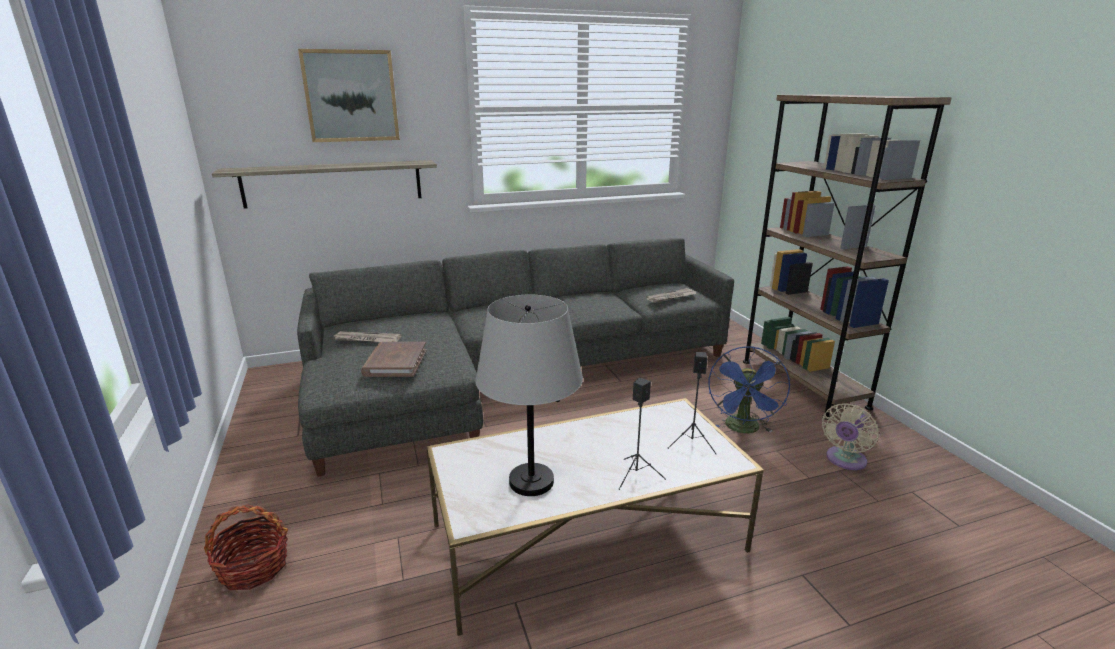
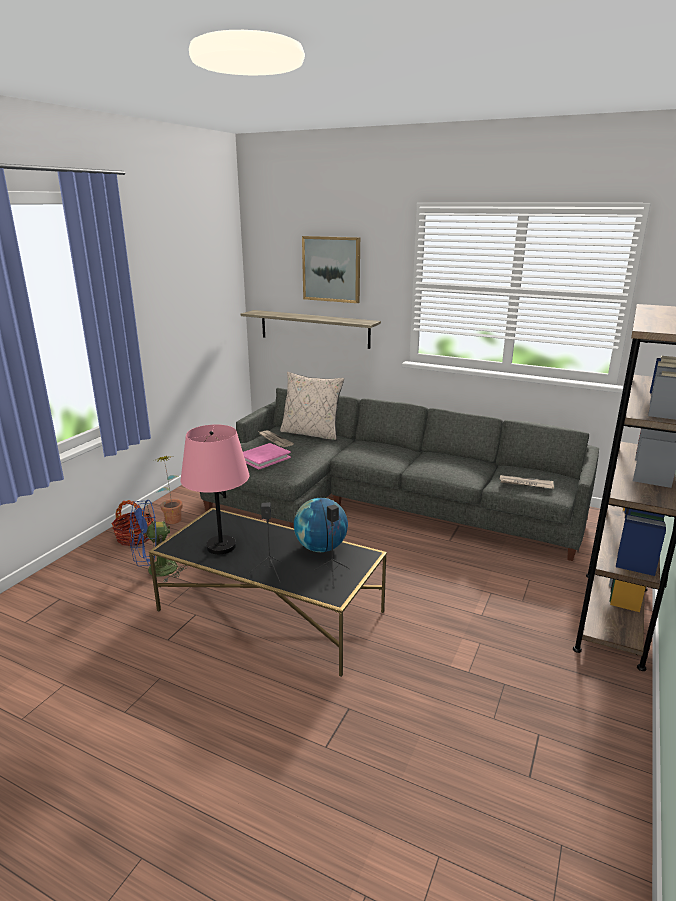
camera: 45 degrees right, 0 degrees up
(275, 508) = (172, 517): none -> potted plant
(395, 362) = (264, 458): brown book -> pink book
(396, 319) = (311, 433): none -> beige pillow
(530, 482) = (220, 546): grey table lamp -> pink table lamp
(587, 537) = (271, 611): white coffee table -> black coffee table
(630, 424) = (321, 548): none -> globe
(743, 429) = (481, 617): blue fan -> blue fan (156, 571)
(844, 460) = (524, 682): beige fan -> none

